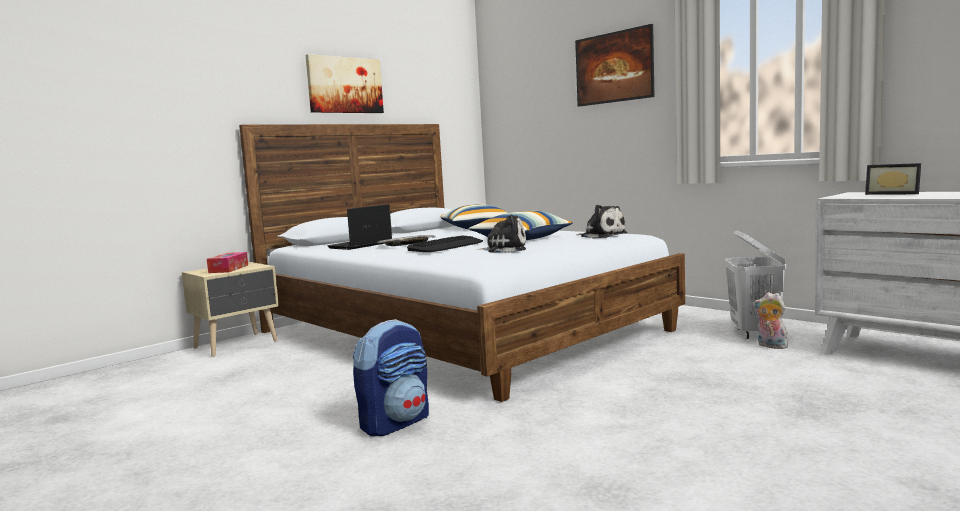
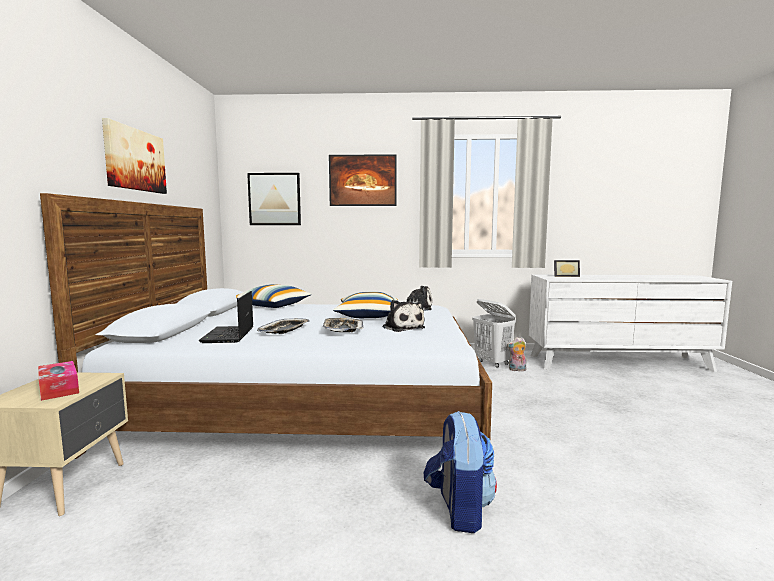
camera: 45 degrees left, 0 degrees up
(446, 246) = (342, 329): keyboard -> tray
(503, 250) = (402, 328): plush toy -> plush toy turned 105 degrees clockwise
(525, 105) = (274, 199): none -> picture

